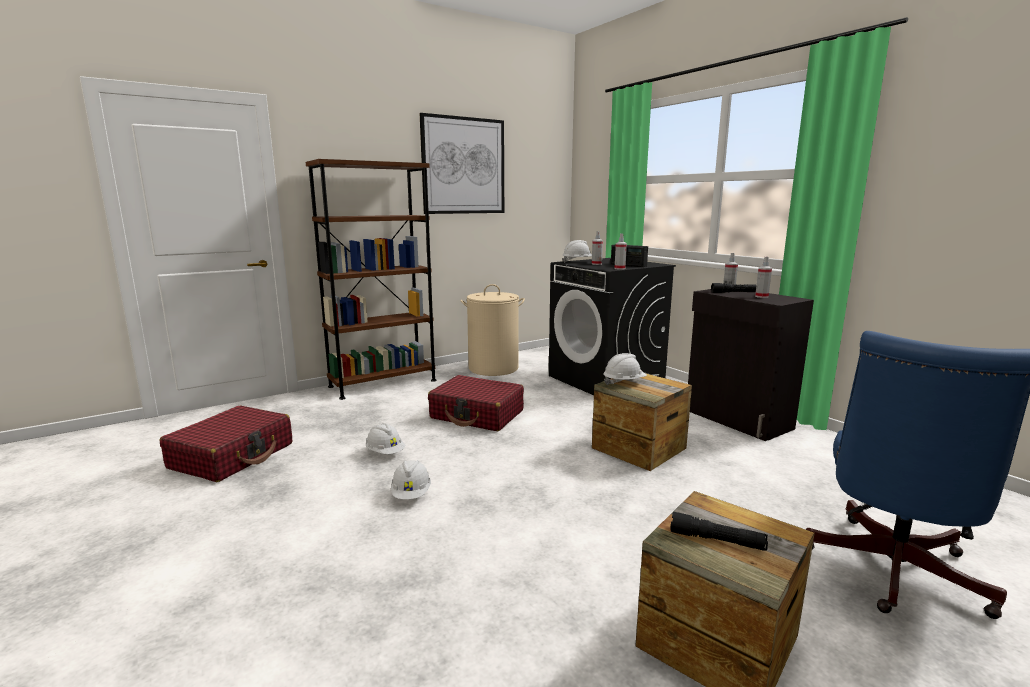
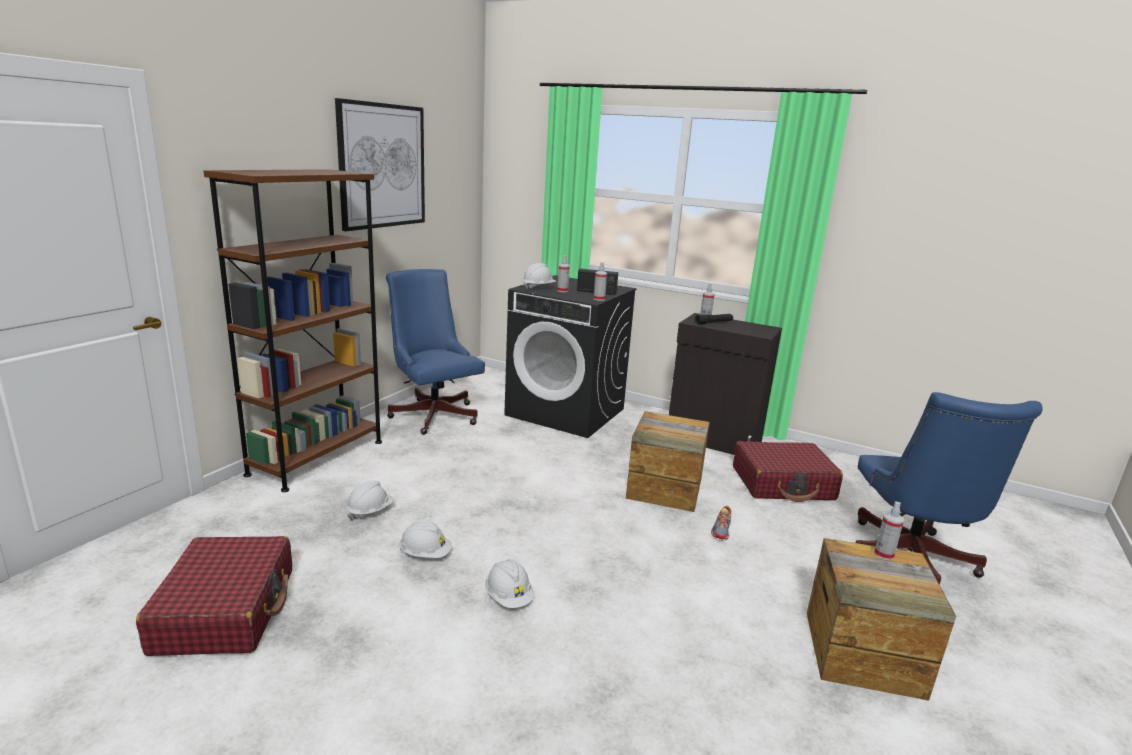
camera: 30 degrees left, 5 degrees up
(477, 415) = (478, 481): red suitcase -> red suitcase (783, 484)
(493, 368) = (433, 413): beige laundry basket -> blue office chair
(624, 382) = (654, 429): white hard hat -> white hard hat (370, 511)
(664, 490) = (722, 529): none -> shoe
(717, 540) = (881, 579): black flashlight -> none
(761, 296) = (741, 327): spray bottle -> spray bottle (883, 554)

